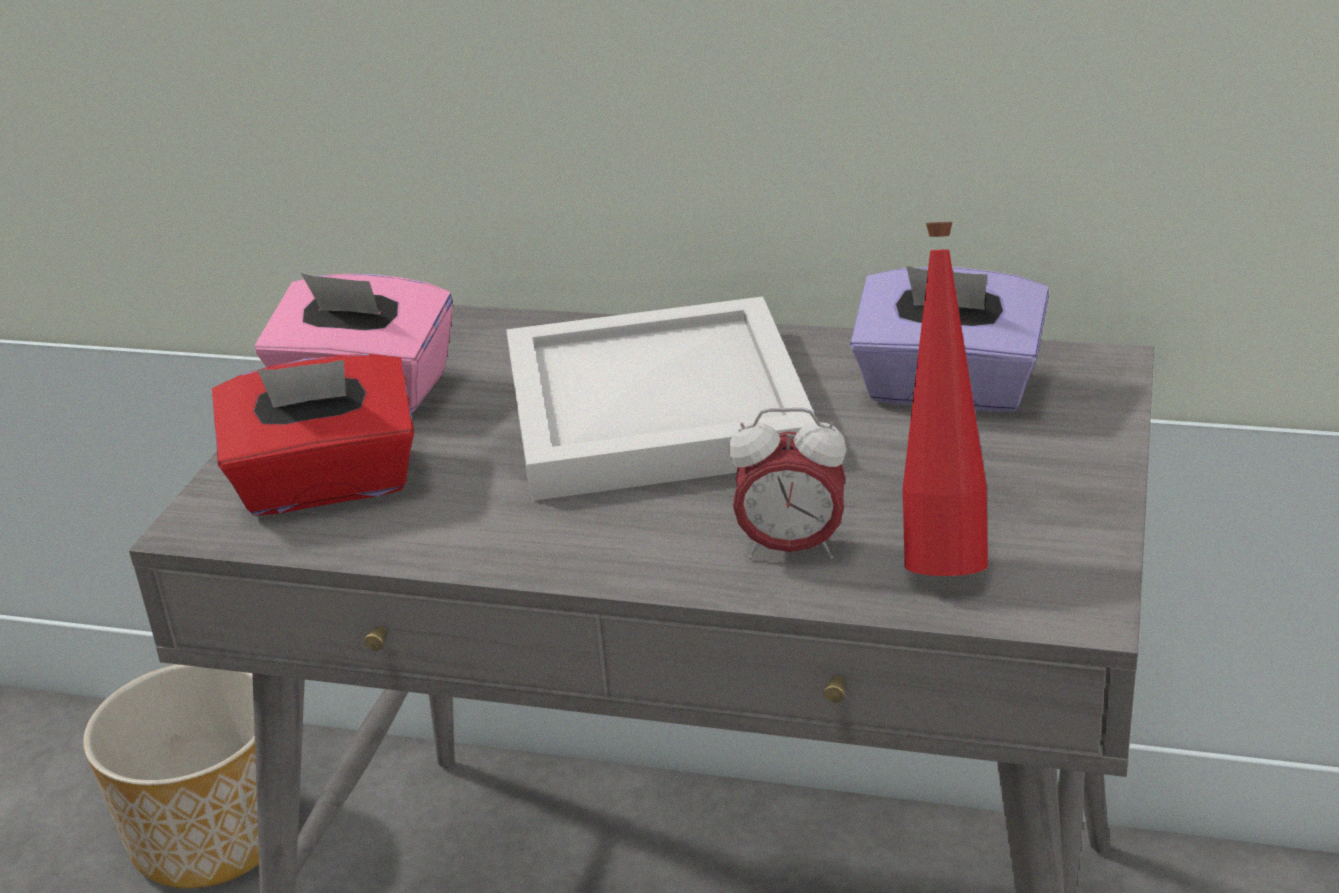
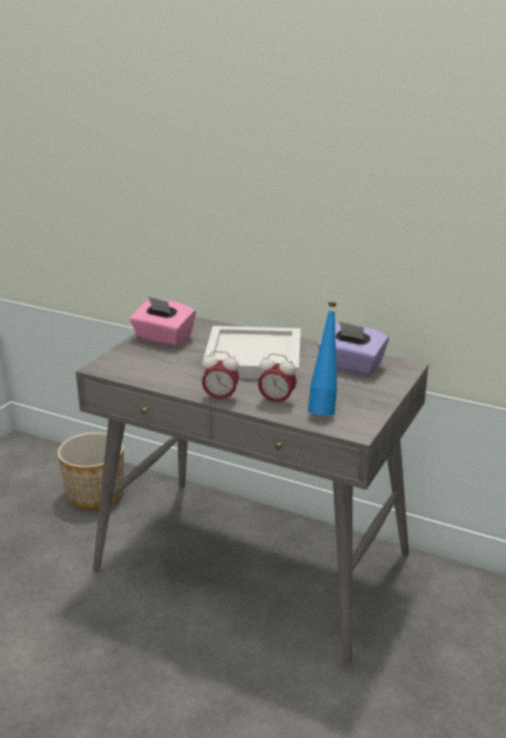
camera: 10 degrees right, 5 degrees down
(327, 484) = (141, 363): red tissue box -> none
(617, 568) = (220, 398): none -> alarm clock
(941, 549) = (323, 409): red bottle -> blue bottle

